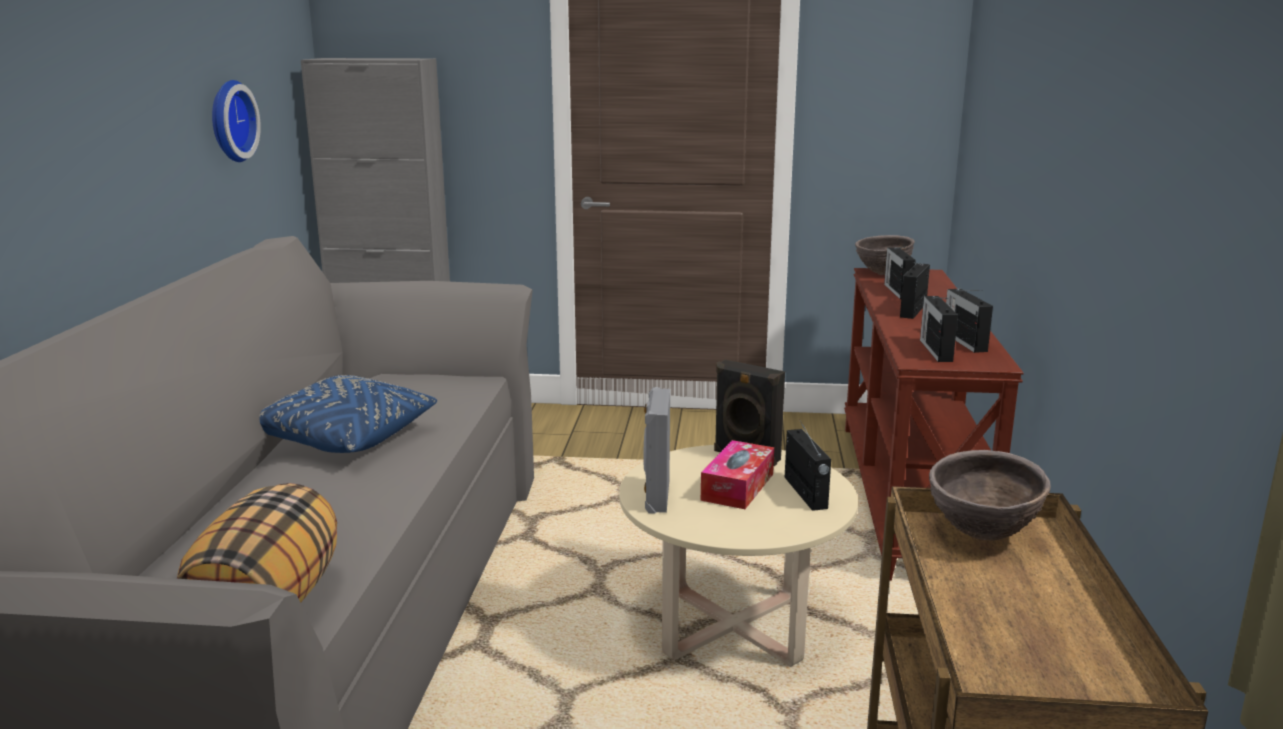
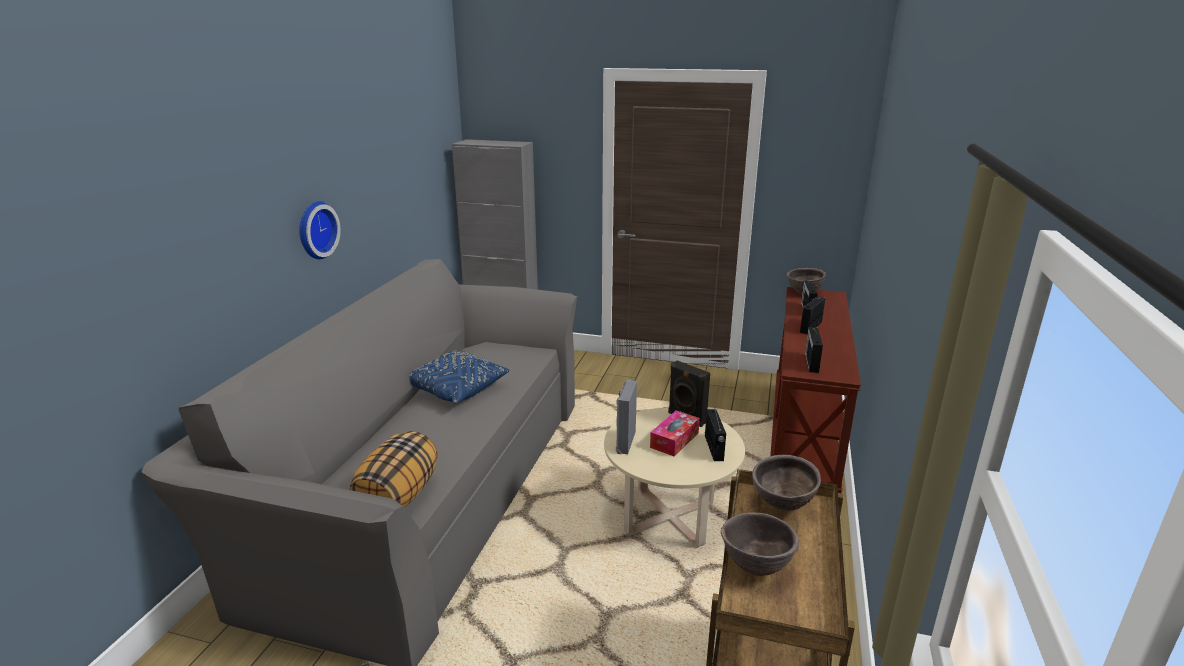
camera: 10 degrees right, 5 degrees up
(229, 121) = (406, 189): wall clock -> wall clock (315, 230)
(964, 341) = (833, 356): radio -> none
(981, 627) = (755, 567): none -> brown bowl

